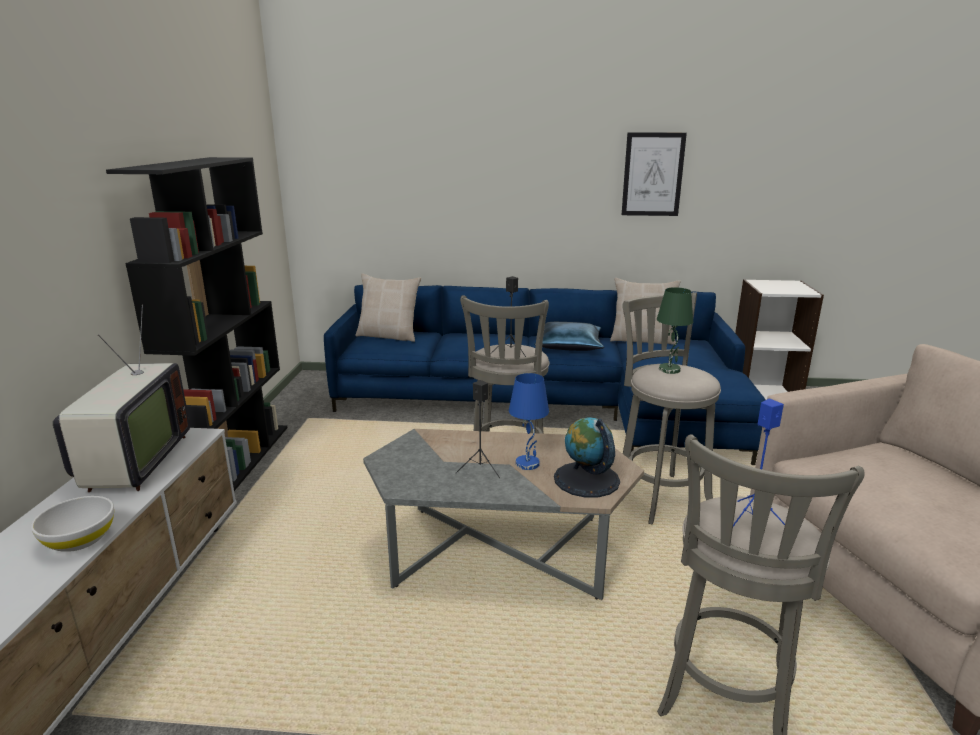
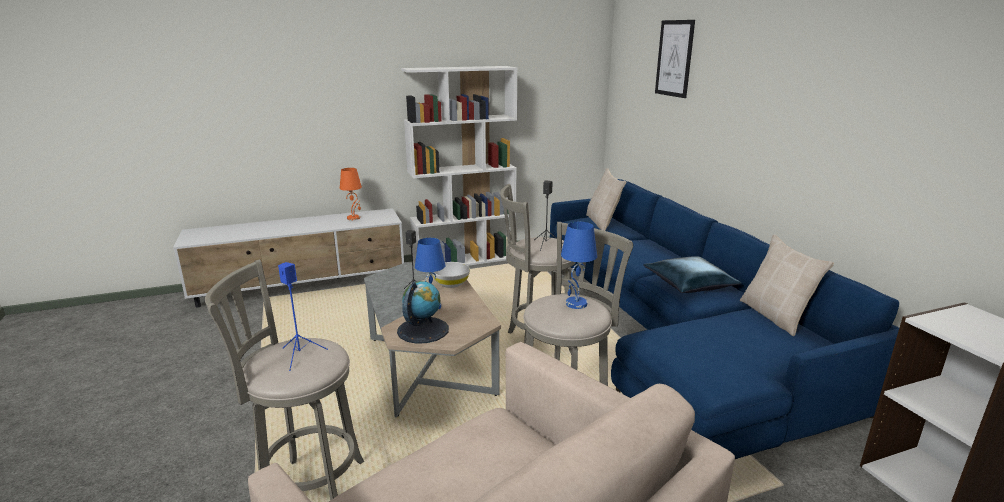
camera: 65 degrees right, 0 degrees up
(79, 539) = (287, 230): white bowl -> white bowl (451, 283)
(133, 463) = (354, 218): television -> orange table lamp
(237, 461) = (464, 260): black bookcase -> white bookcase
(653, 174) = (867, 122): picture -> picture (674, 58)
(670, 370) = (576, 304): green table lamp -> blue table lamp

